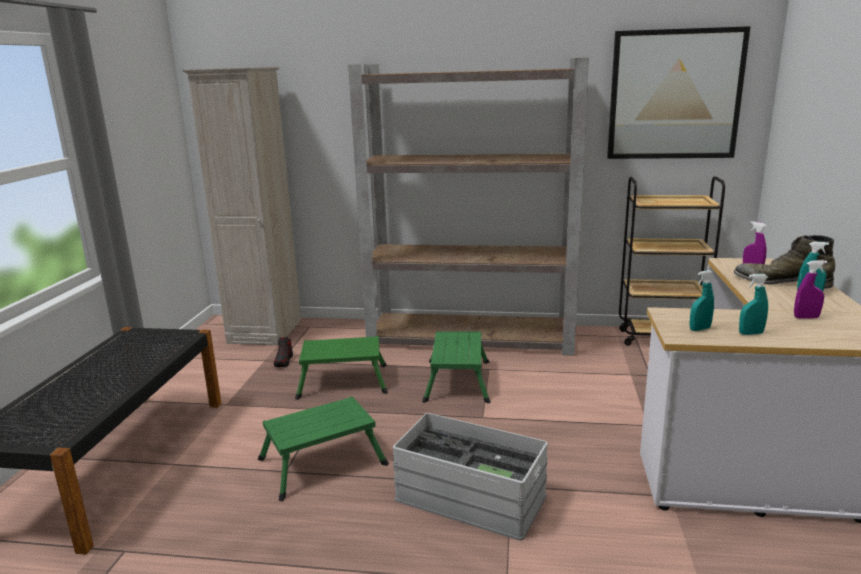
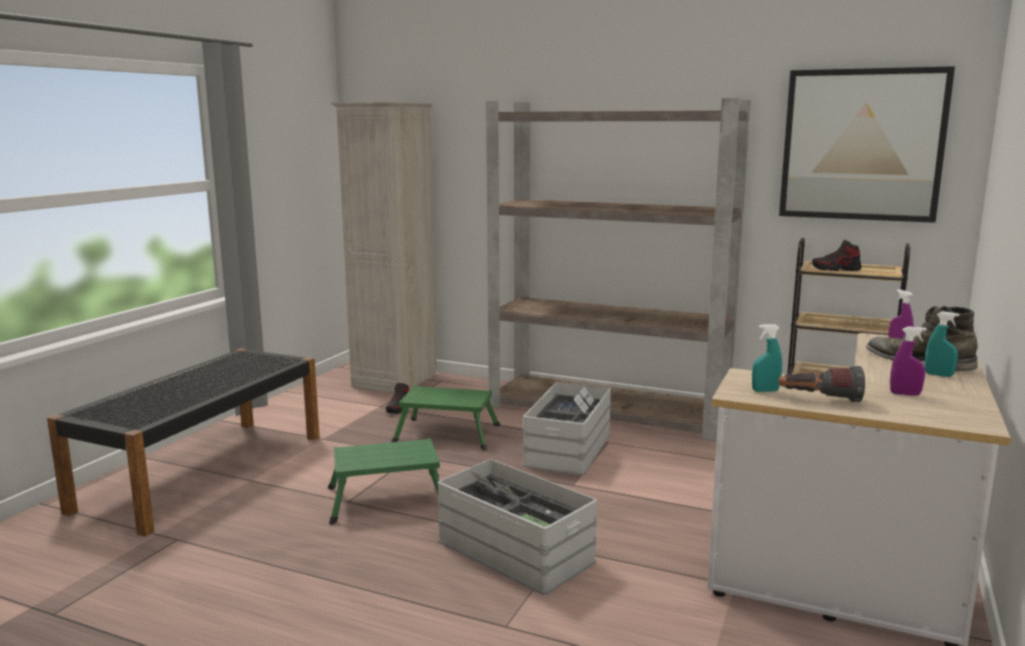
camera: 15 degrees right, 5 degrees down
(457, 380) = (567, 448): green step ladder -> grey storage box
(662, 202) = (836, 269): none -> shoe
(750, 333) = (819, 400): turquoise spray bottle -> flashlight

